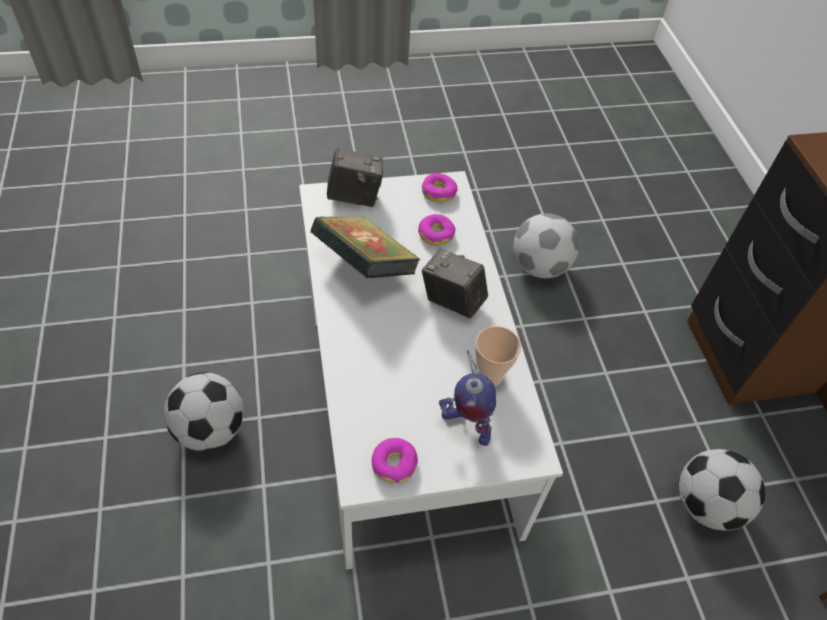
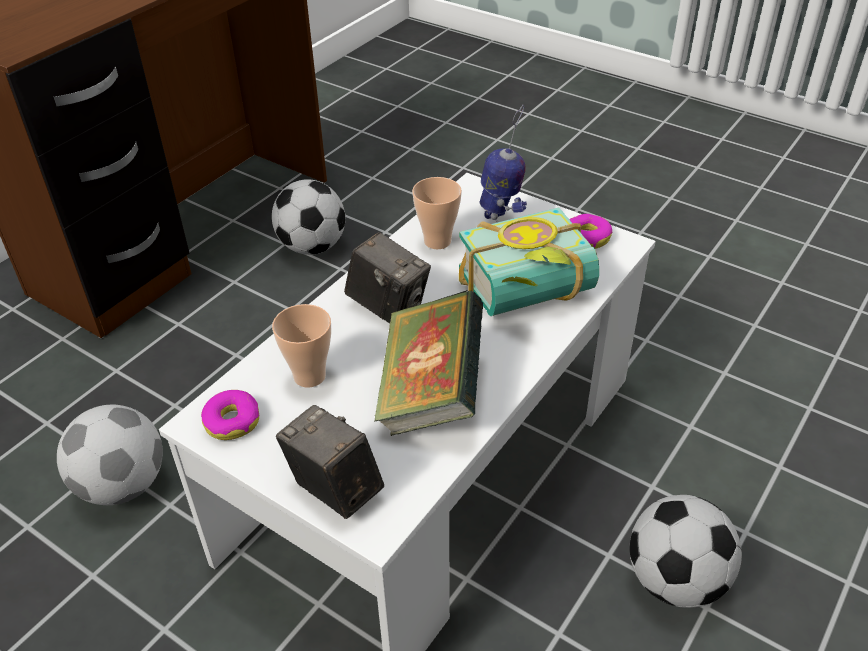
camera: 130 degrees left, 10 degrees down
(379, 373) = (531, 296): none -> book
(436, 234) = (309, 376): donut -> cup
(452, 301) = (388, 307): camera -> camera turned 45 degrees counterclockwise

